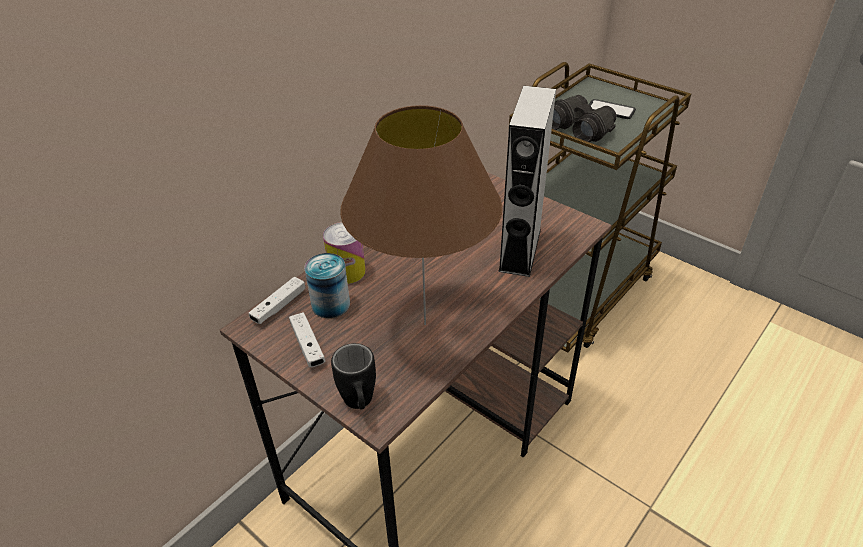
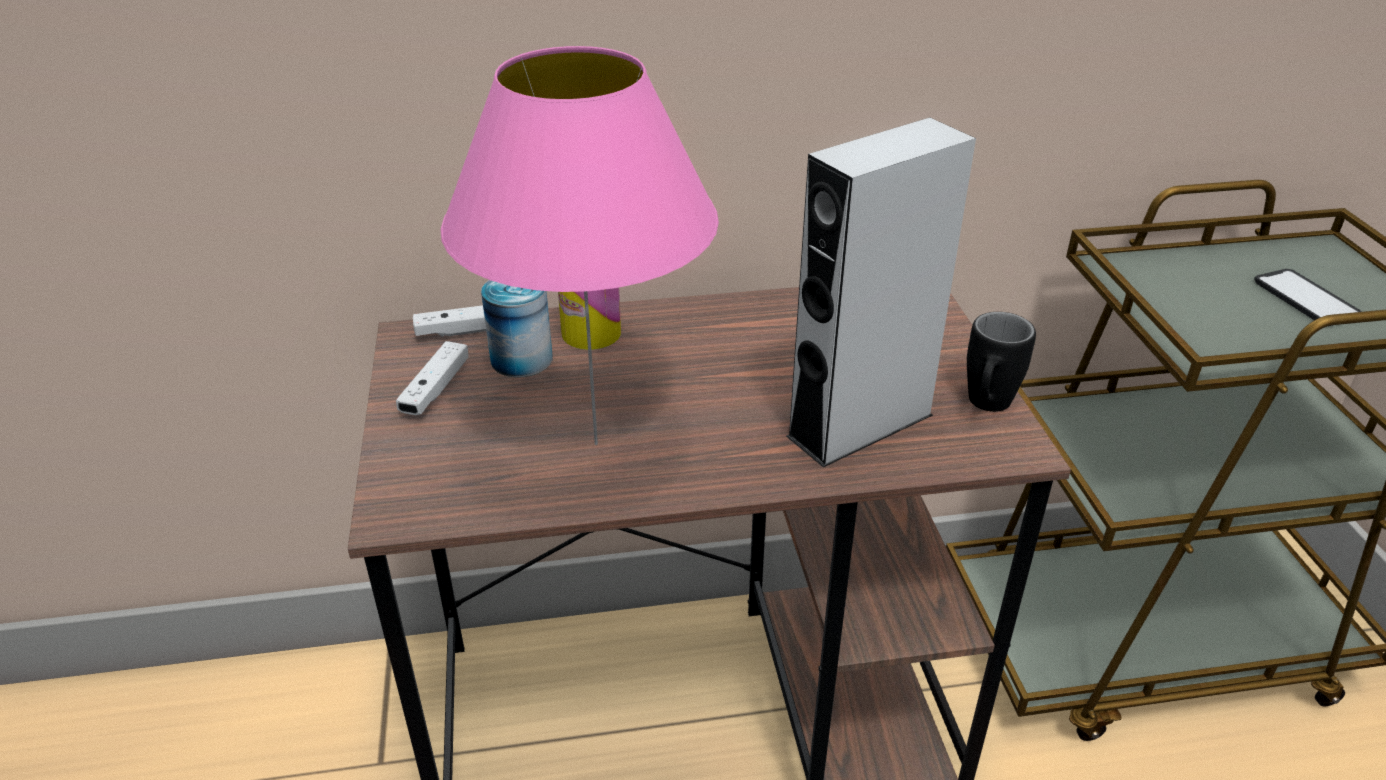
camera: 40 degrees right, 5 degrees down
(359, 405) = (395, 487): black mug -> black mug (986, 407)
(424, 324) = (594, 444): brown table lamp -> pink table lamp
(579, 128) = (1200, 302): black binoculars -> none

